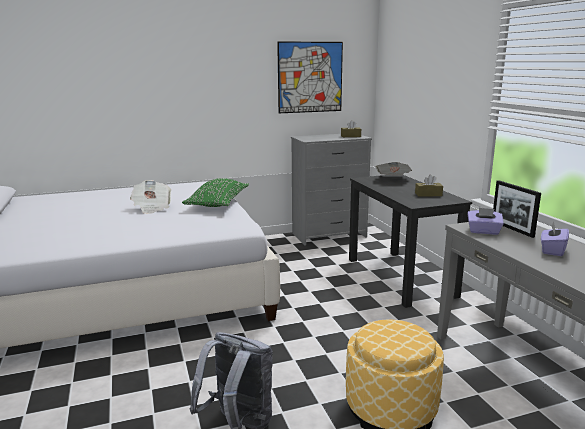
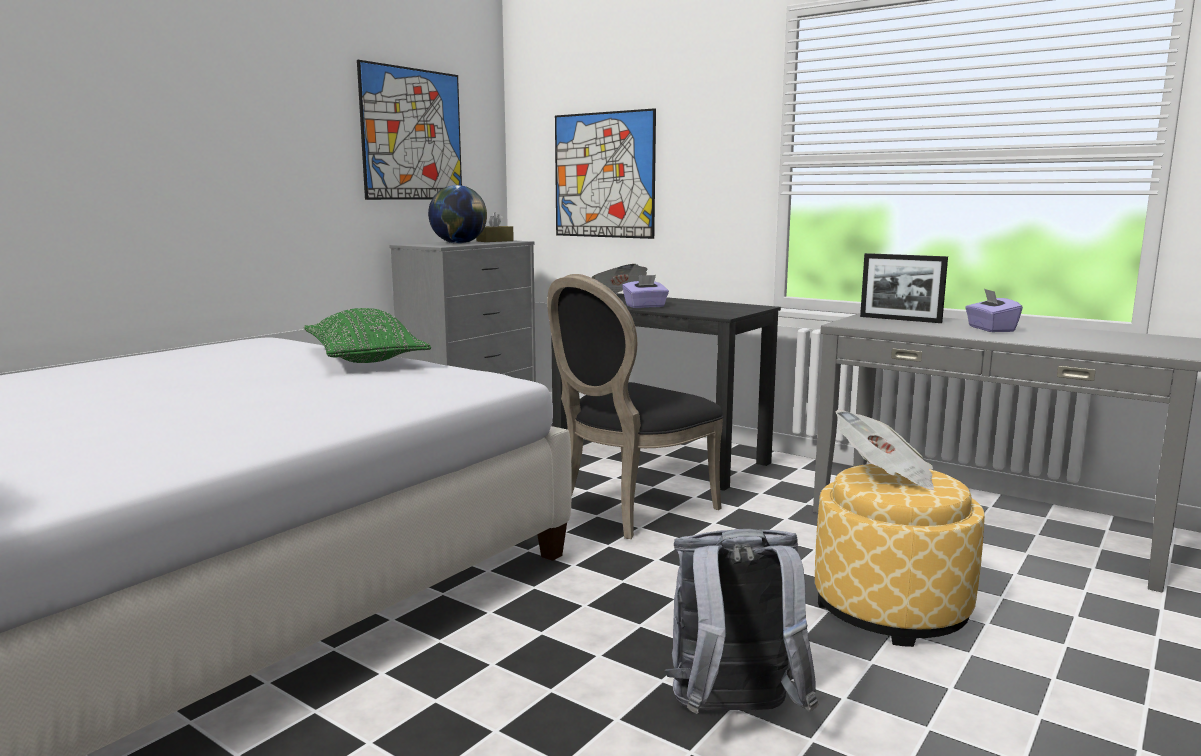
camera: 35 degrees left, 5 degrees down
(152, 207) = (236, 379): newspaper -> newspaper (885, 475)
(324, 138) = (459, 243): none -> globe
(339, 304) = (628, 510): none -> black chair
(412, 102) = (604, 175): none -> picture
(428, 194) = (709, 305): brown tissue box -> none
(483, 231) = (880, 325): purple tissue box -> purple tissue box (645, 306)

